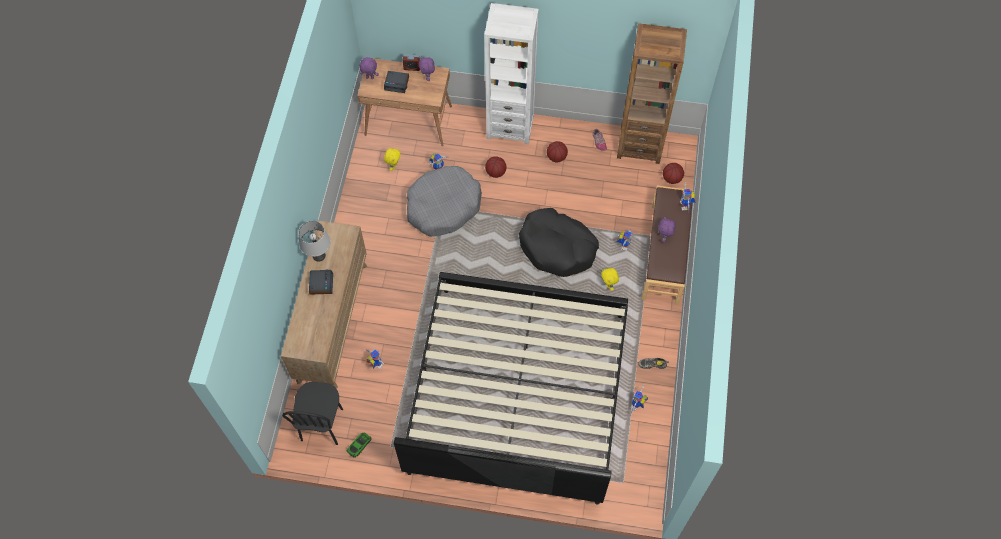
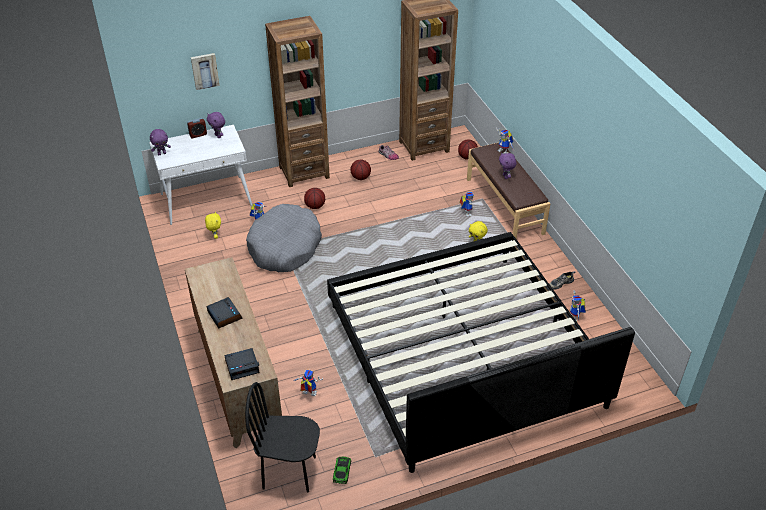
camera: 30 degrees left, 20 degrees down
(318, 255) = (205, 294): grey table lamp -> none
(322, 425) = (289, 472): black chair -> black chair turned 120 degrees clockwise
(397, 83) = (191, 149): alarm clock -> alarm clock (242, 366)
(409, 120) = (206, 200): brown desk -> white desk
(427, 20) = (204, 70): none -> picture
(510, 127) = (304, 172): white bookcase -> brown bookcase
(557, 247) = (411, 236): black dog bed -> none

